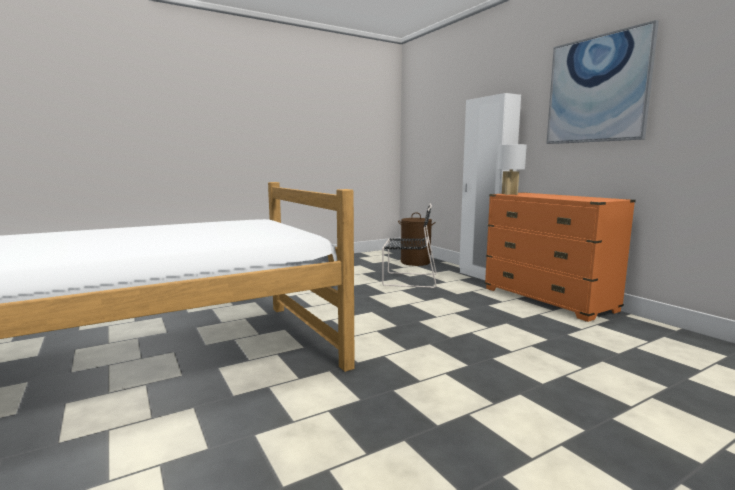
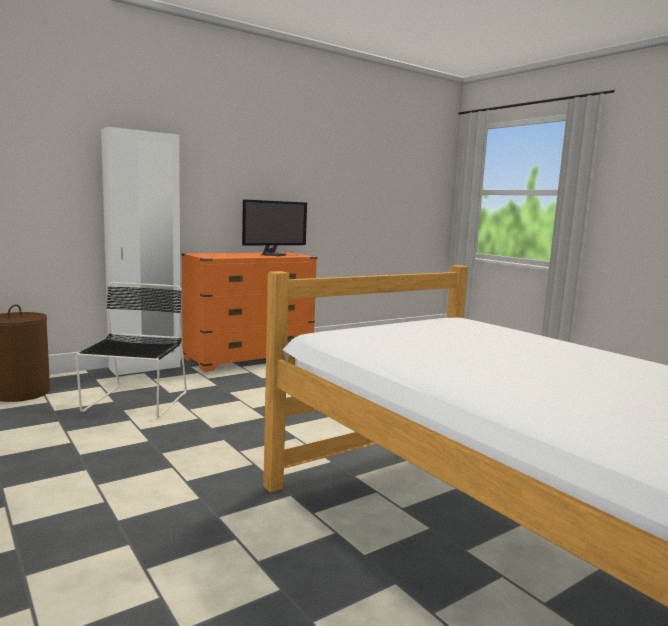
camera: 95 degrees left, 0 degrees up
(510, 194) = (212, 256): white table lamp -> none
(577, 198) = (274, 254): none -> monitor
(597, 89) = (250, 152): picture -> none

